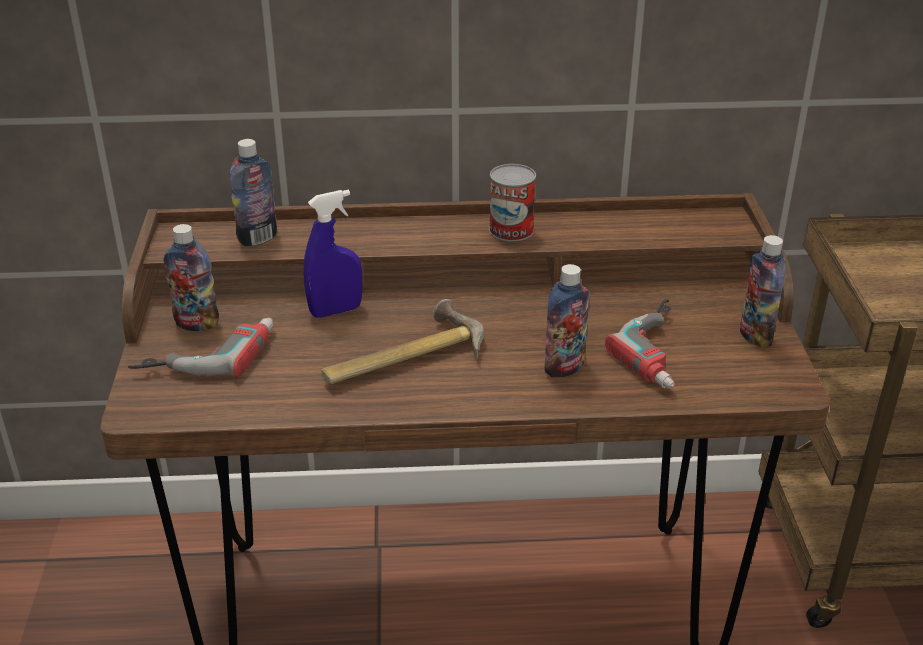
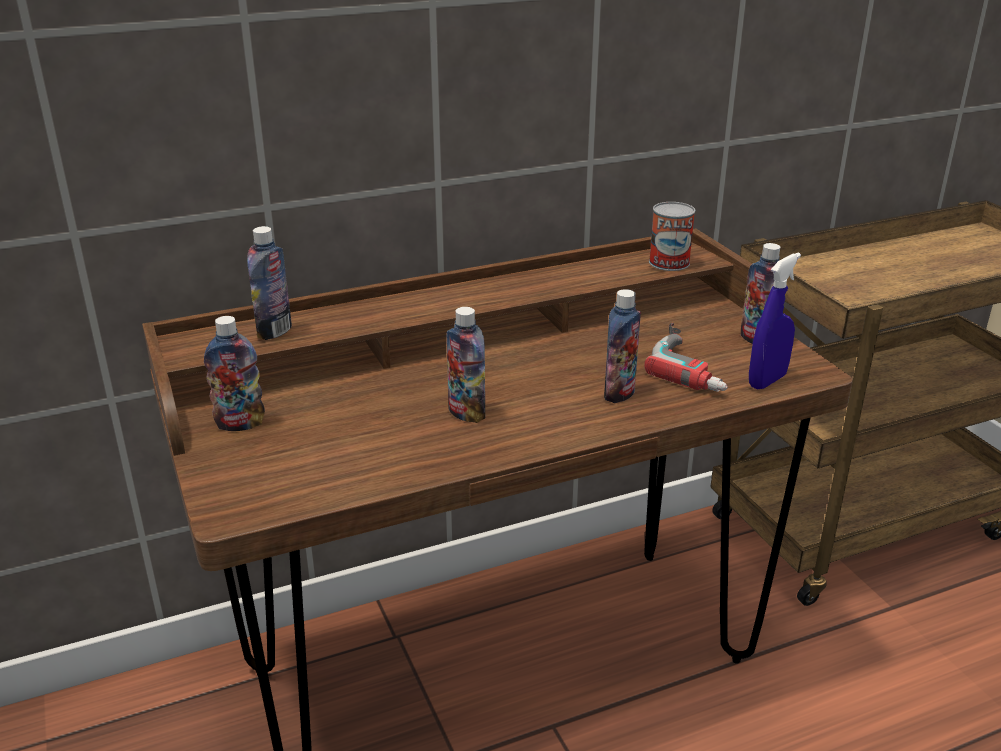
camera: 20 degrees left, 5 degrees down
(207, 352) = (268, 446): power drill -> none
(335, 311) = (375, 387): blue spray bottle -> blue spray bottle (767, 381)
(402, 357) = (466, 413): hammer -> bottle
(511, 230) = (513, 286): can -> can (669, 262)

